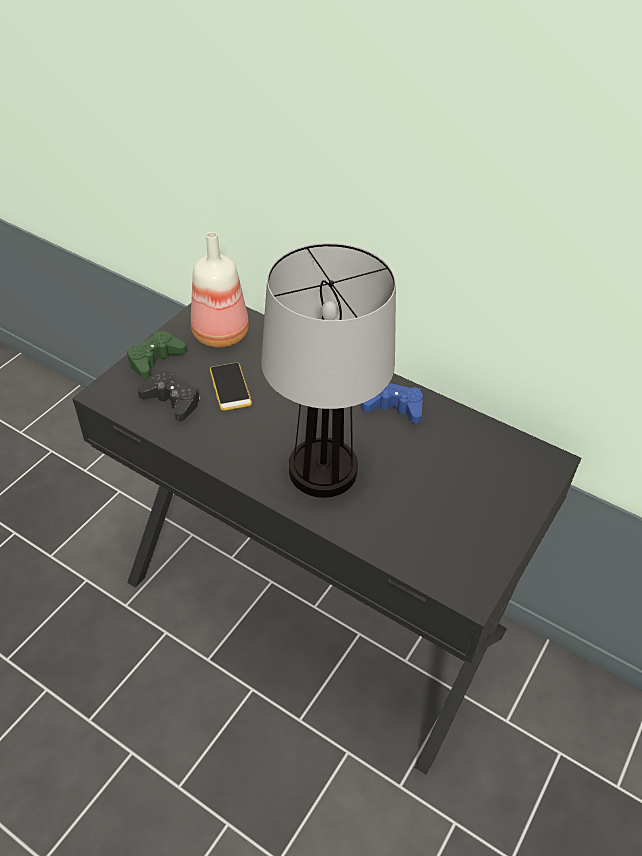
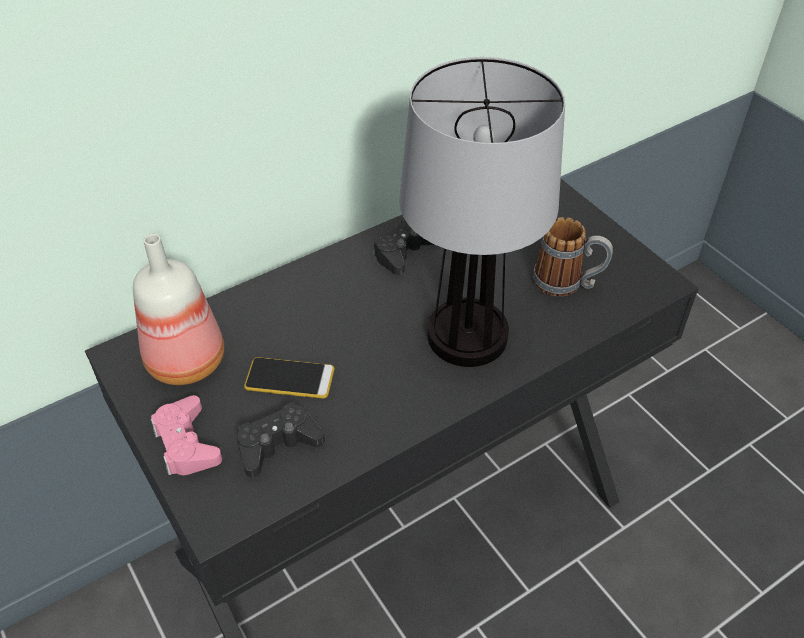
camera: 65 degrees left, 0 degrees up
(155, 359) = (186, 443): green game controller -> pink game controller
(393, 407) = (405, 251): blue game controller -> black game controller
(423, 521) = (567, 284): none -> mug

